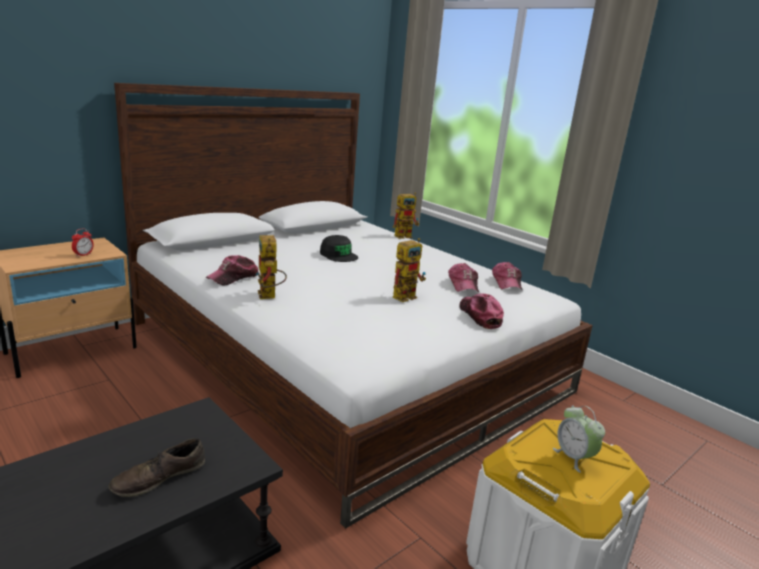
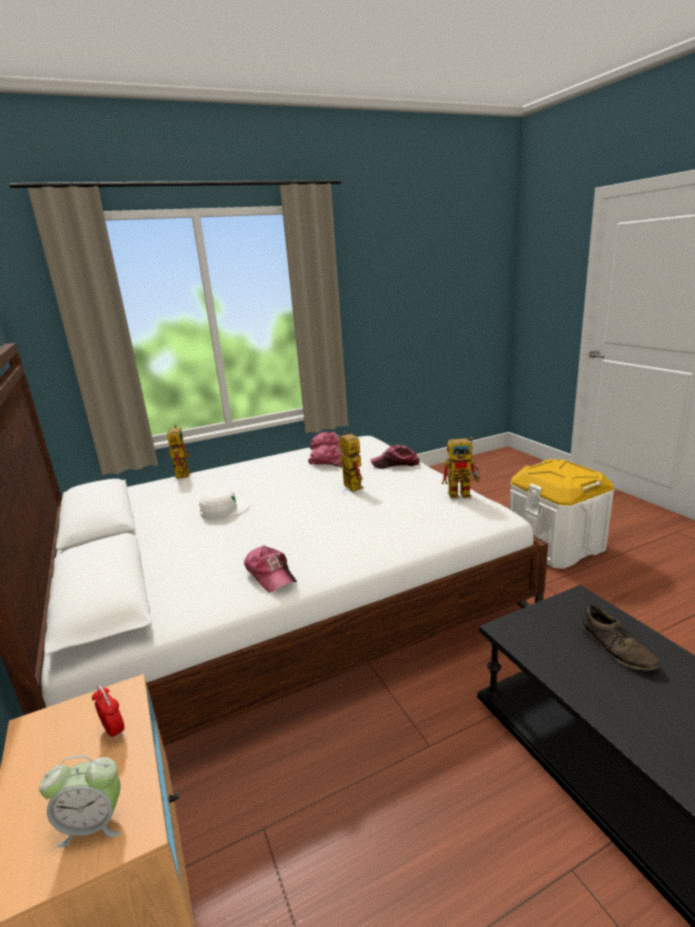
camera: 70 degrees left, 0 degrees up
(269, 296) = (339, 550): toy robot -> toy robot (464, 493)
(338, 255) = (224, 510): black cap -> white cap
(574, 458) = (563, 471): alarm clock -> alarm clock (94, 824)

